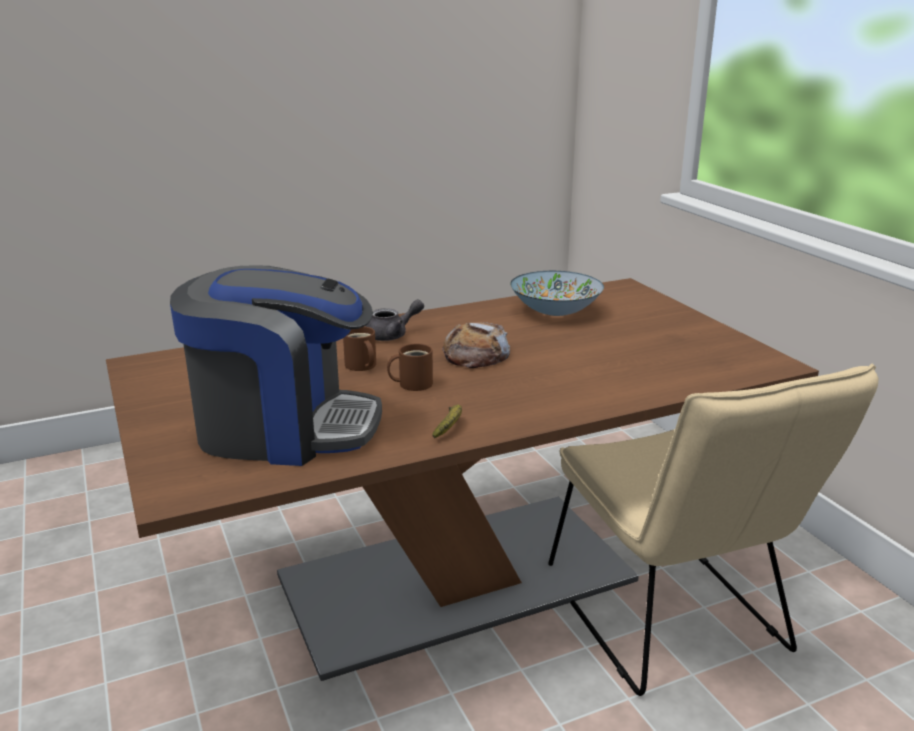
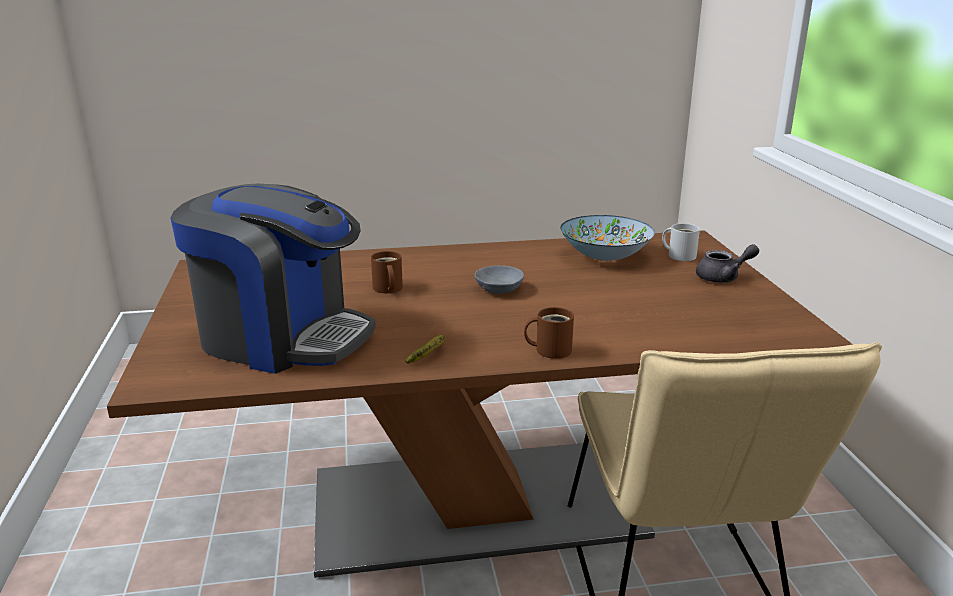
camera: 15 degrees right, 0 degrees up
(392, 335) = (434, 263): grey teapot -> grey teapot (723, 277)
(412, 383) = (423, 310): brown mug -> brown mug (550, 349)
(476, 354) = (500, 289): bread -> grey bowl
(623, 304) = (680, 255): none -> white mug

